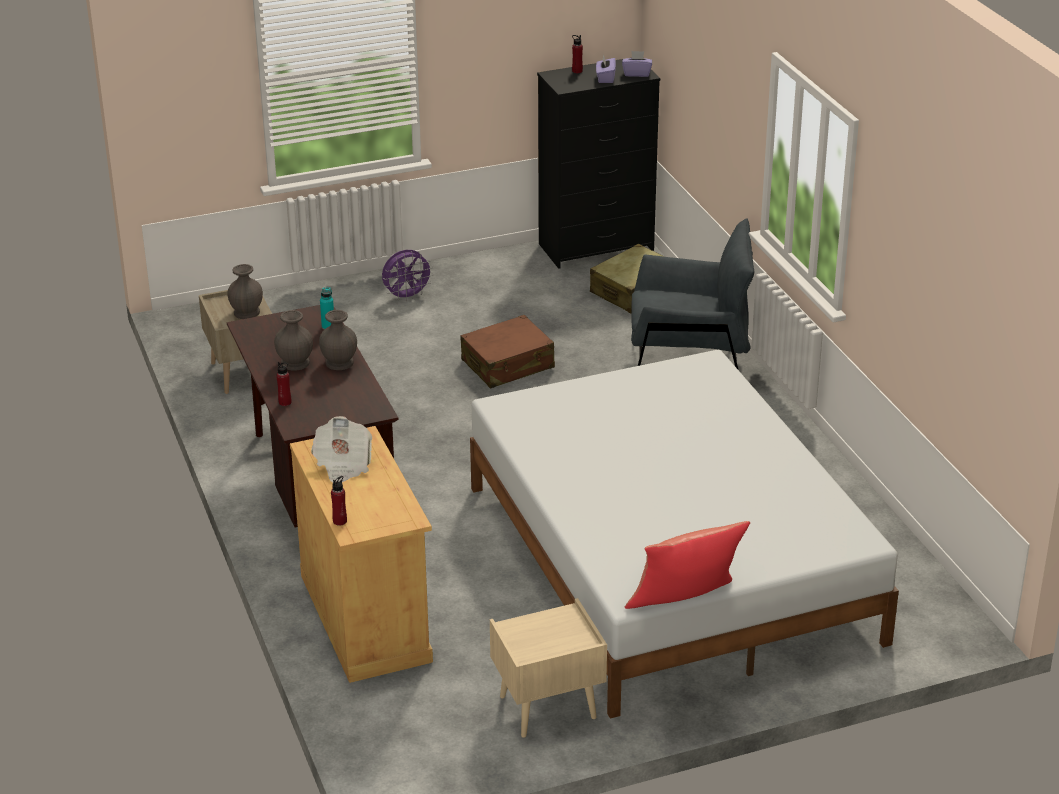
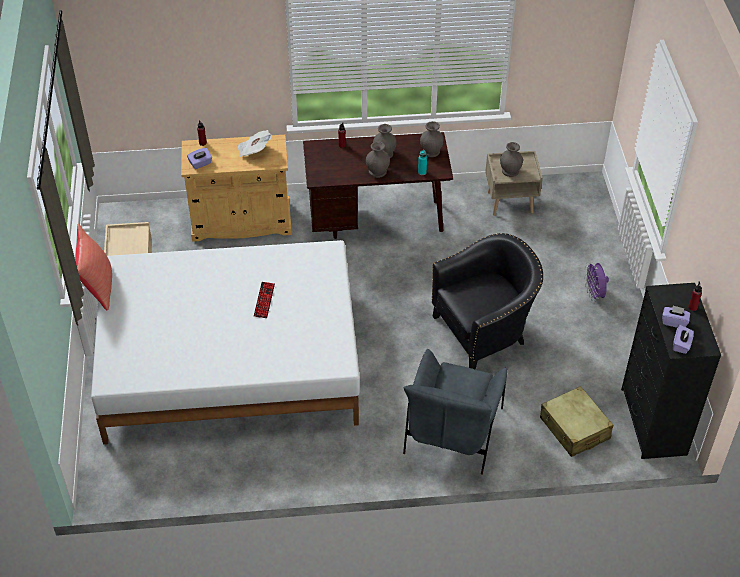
camera: 105 degrees right, 15 degrees up
(277, 326) = (430, 151): none -> grey vase
(395, 511) = (200, 163): none -> purple tissue box
(508, 364) = (485, 331): brown suitcase -> black armchair
(629, 441) = (264, 300): none -> keyboard

